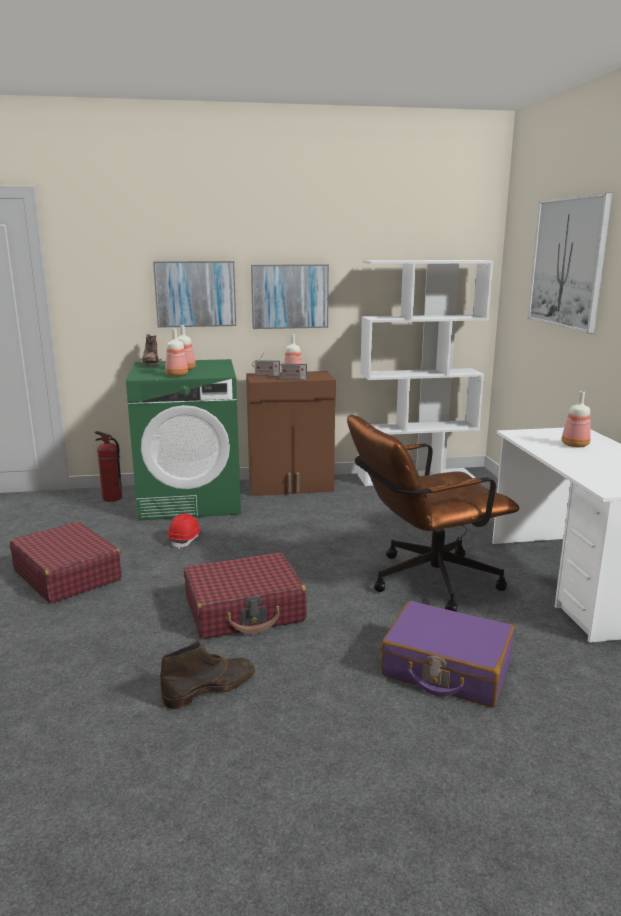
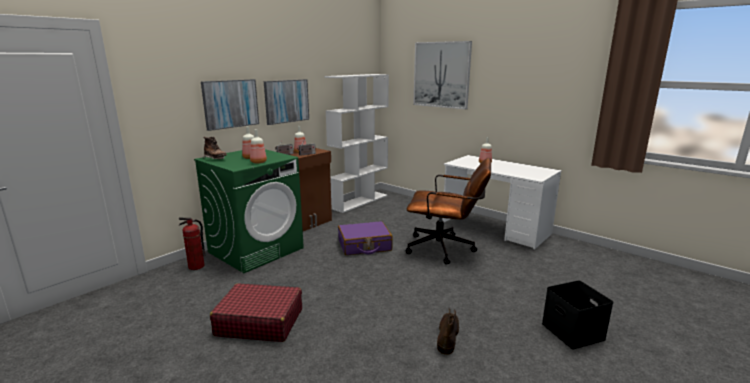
camera: 40 degrees left, 0 degrees up
(185, 539) = (297, 272): red hard hat -> none
(245, 610) = (397, 294): red suitcase -> none
(398, 791) = (574, 332): none -> black storage box
(423, 582) = (446, 249): brown office chair -> brown office chair turned 105 degrees counterclockwise
(446, 668) = (512, 280): purple suitcase -> purple suitcase (364, 246)

